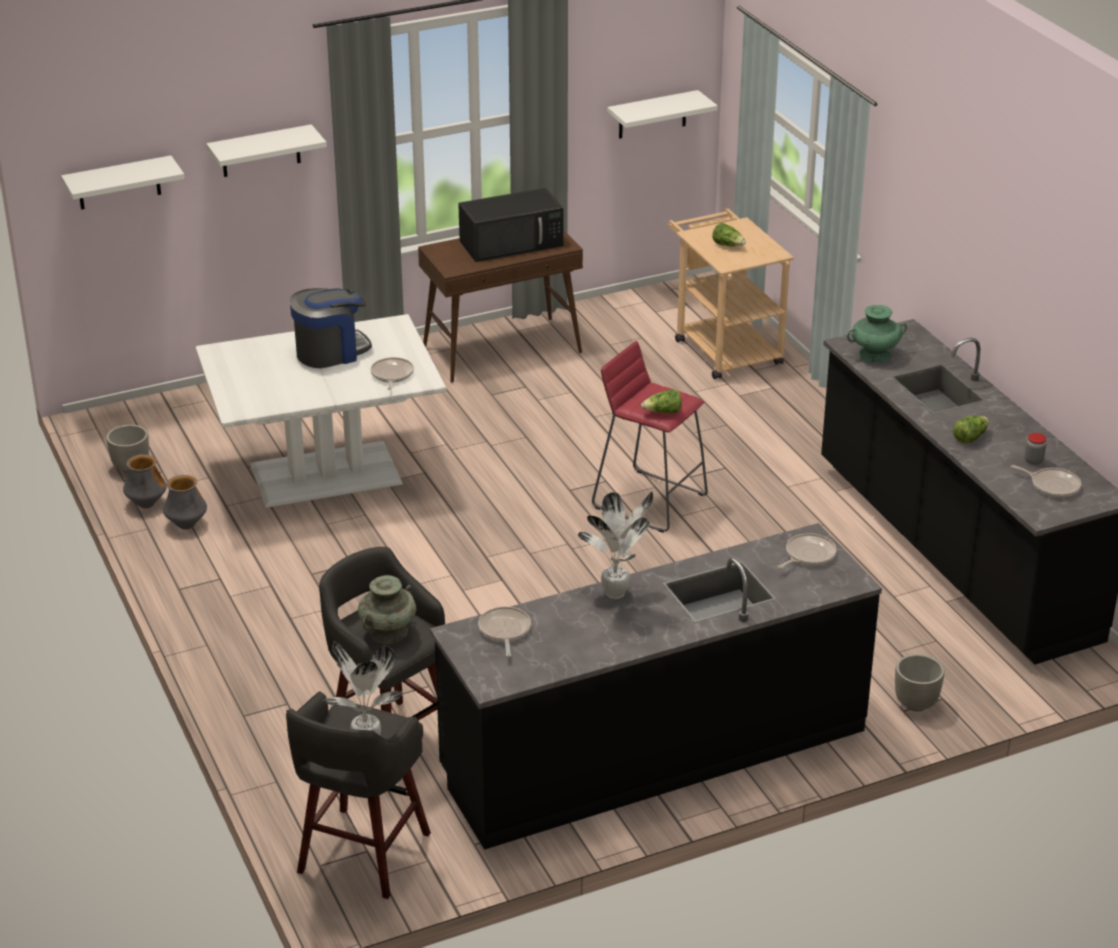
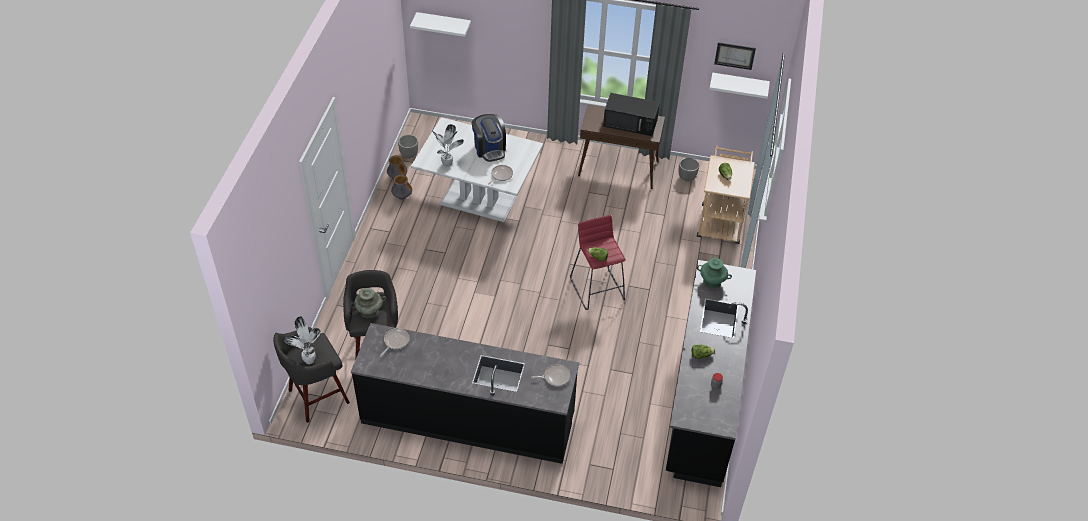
camera: 35 degrees right, 15 degrees up
(260, 151) = (516, 33): white shelf -> none
(331, 352) = (489, 148): coffee machine -> coffee machine turned 60 degrees clockwise
(617, 593) = (457, 349): potted plant -> potted plant (447, 164)
(638, 60) = (734, 55): none -> picture
(915, 704) = (598, 464): planter -> planter (686, 178)
(1052, 485) = (707, 405): frying pan -> none

